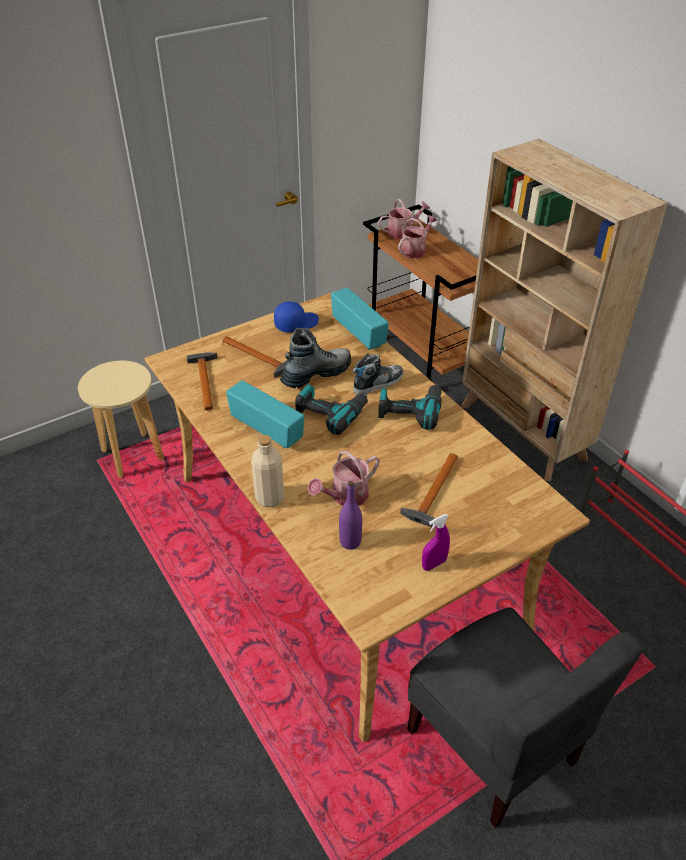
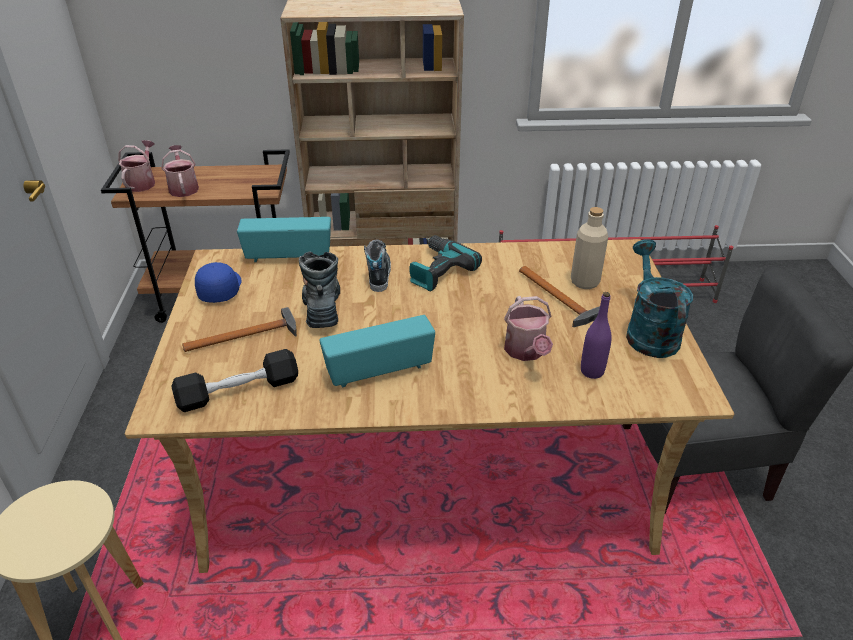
camera: 60 degrees left, 5 degrees down
(205, 380) = (238, 391): hammer -> black dumbbell
(270, 498) = (491, 405): beige bottle -> beige bottle (584, 282)
(331, 412) = (394, 317): power drill -> none
(434, 564) = (649, 332): purple spray bottle -> turquoise watering can

